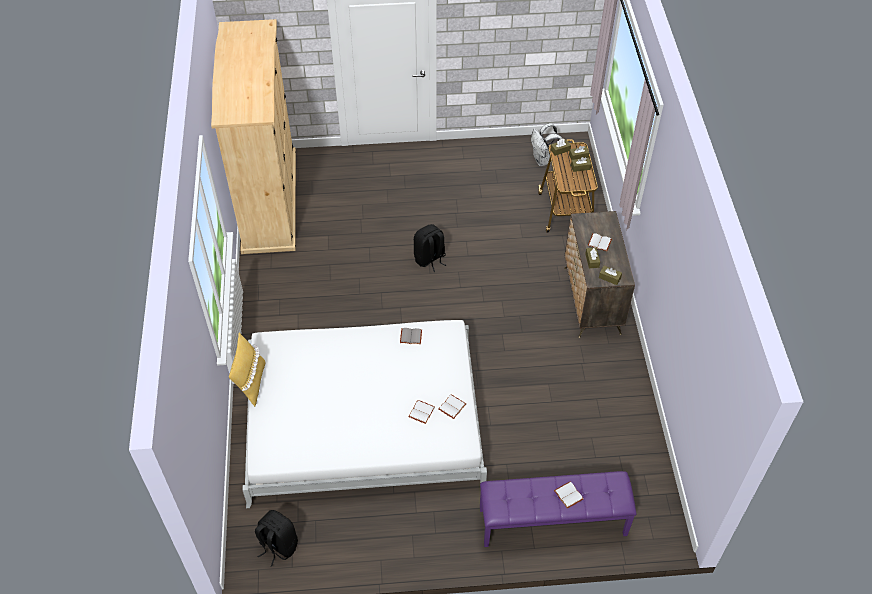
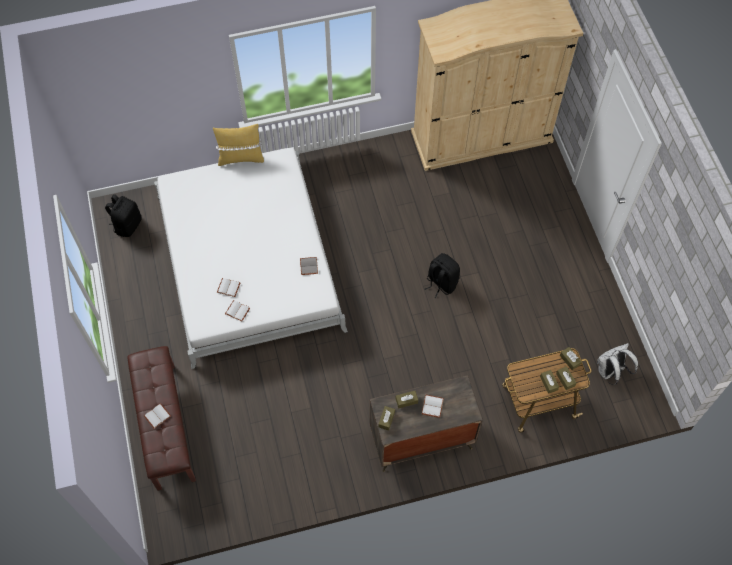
camera: 80 degrees right, 10 degrees up
(552, 522) = (165, 426): purple bench -> brown bench

